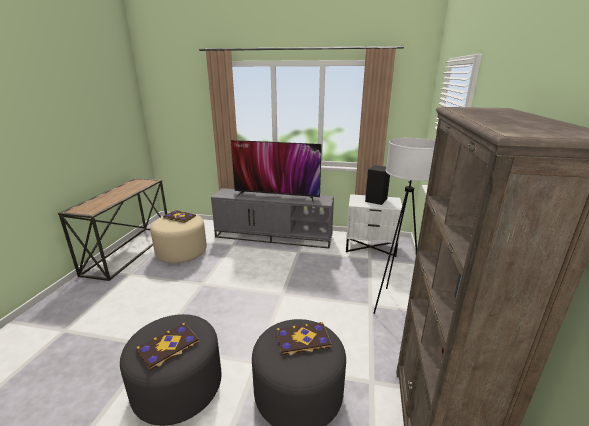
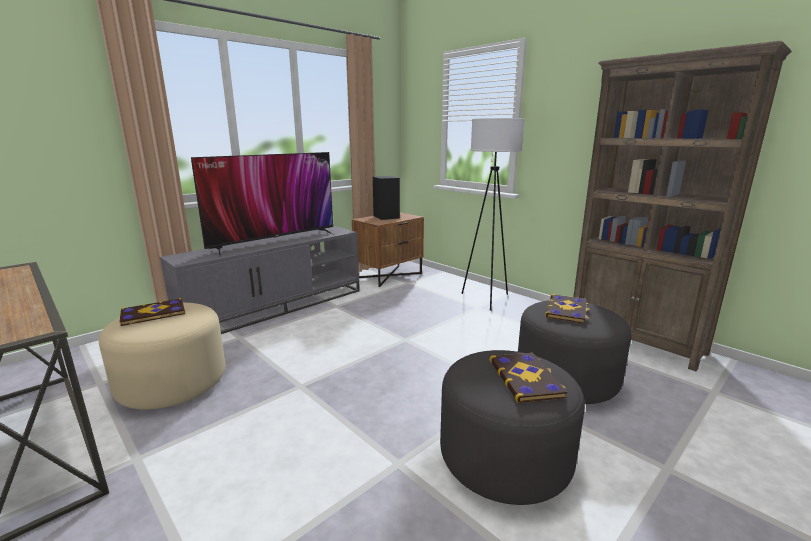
camera: 55 degrees left, 5 degrees down
(370, 246) = (389, 275): white nightstand -> brown nightstand

